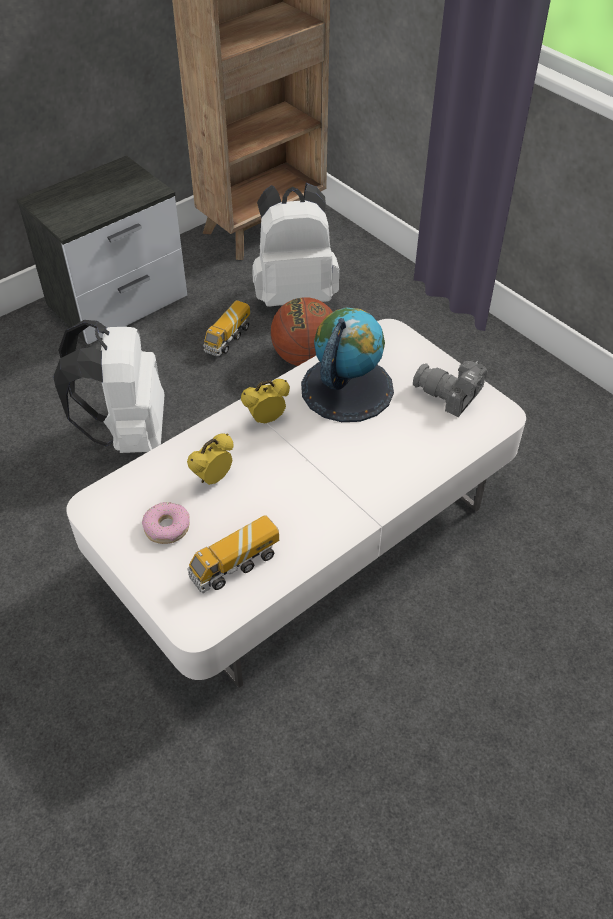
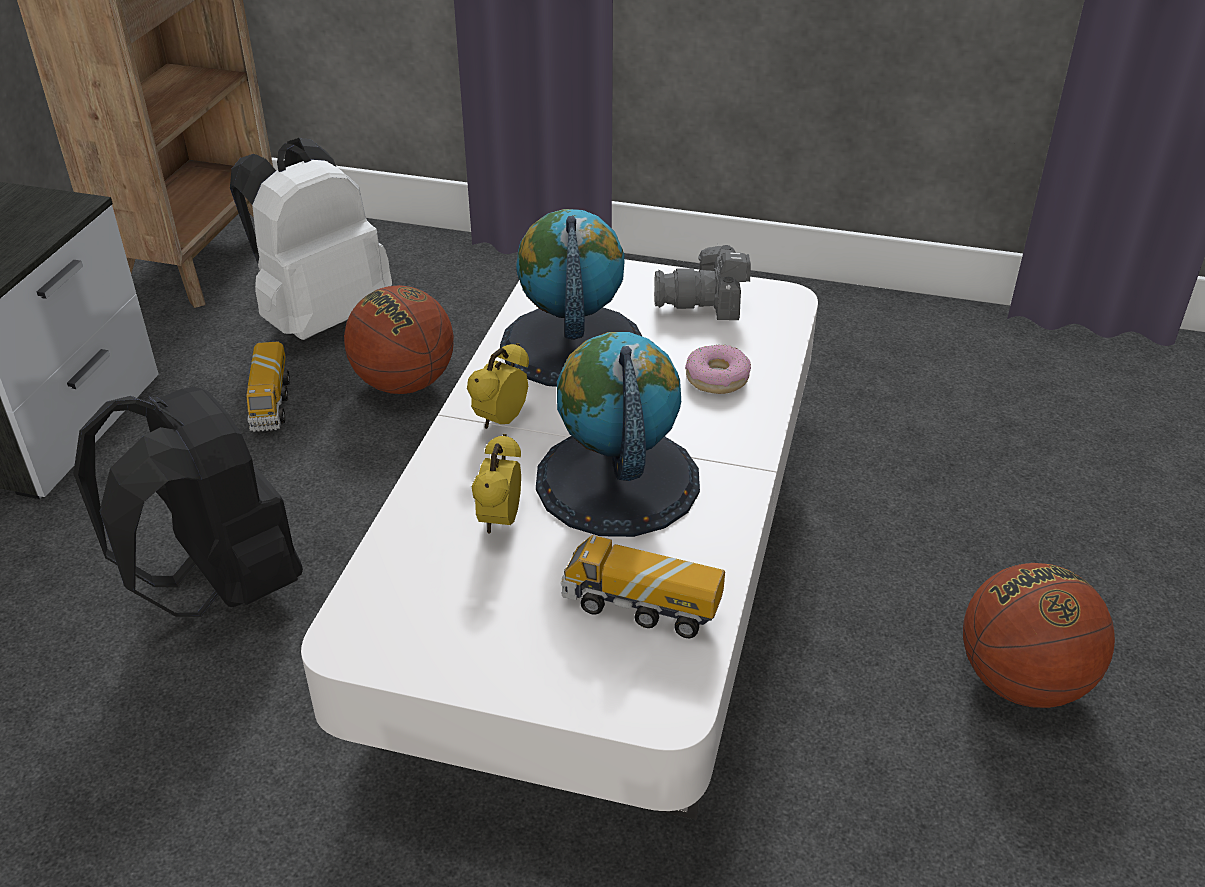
camera: 35 degrees left, 10 degrees down
(128, 433) = (219, 584): white backpack -> black backpack
(167, 527) = (495, 611): donut -> donut (717, 378)
(235, 565) = (641, 607): toy truck -> toy truck turned 90 degrees clockwise
(291, 486) = (617, 480): none -> globe
(485, 726) = (1022, 681): none -> basketball

